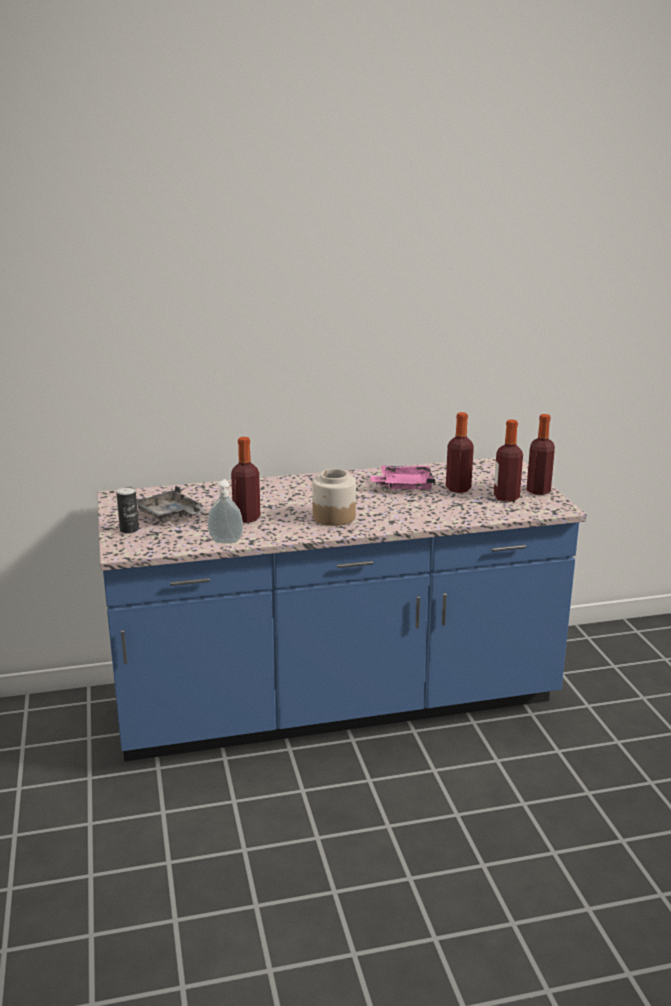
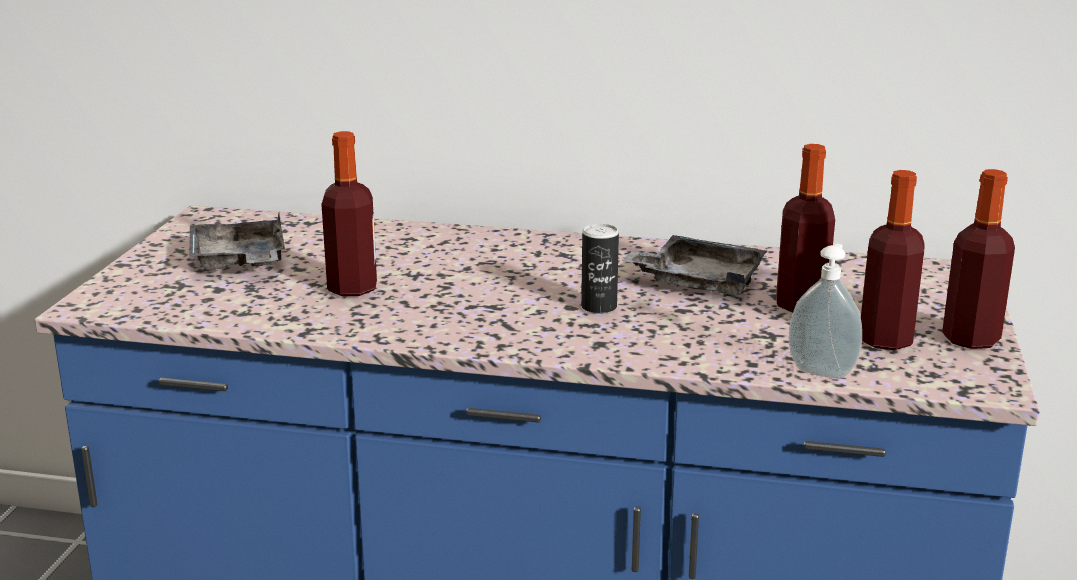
camera: 25 degrees right, 0 degrees up
(129, 530) = (149, 273): can -> can (599, 307)
(226, 541) = (269, 321): soap dispenser -> soap dispenser (822, 371)
(333, 517) = (501, 315): jar -> none
(404, 486) = (699, 281): pink tray -> grey tray

